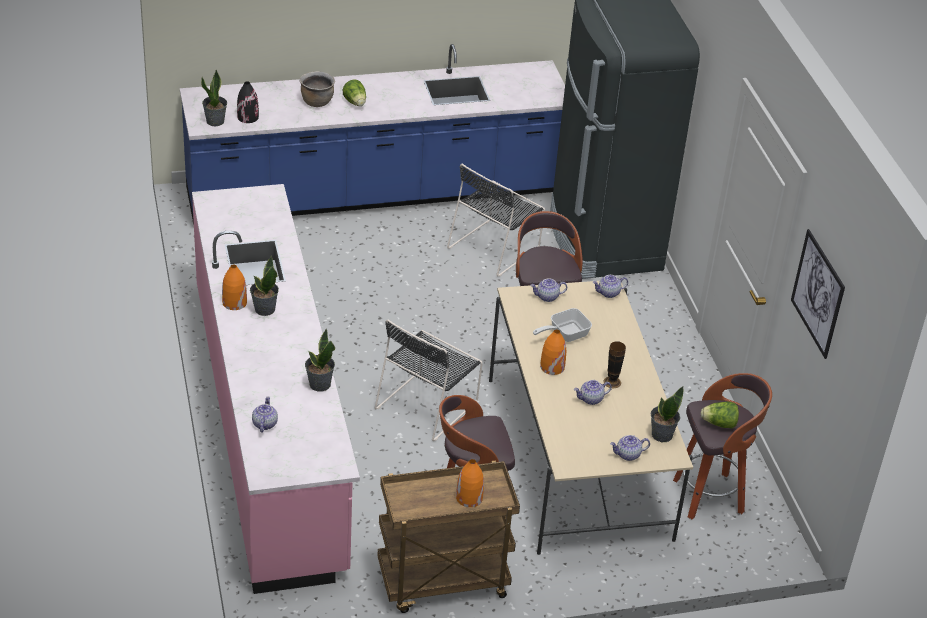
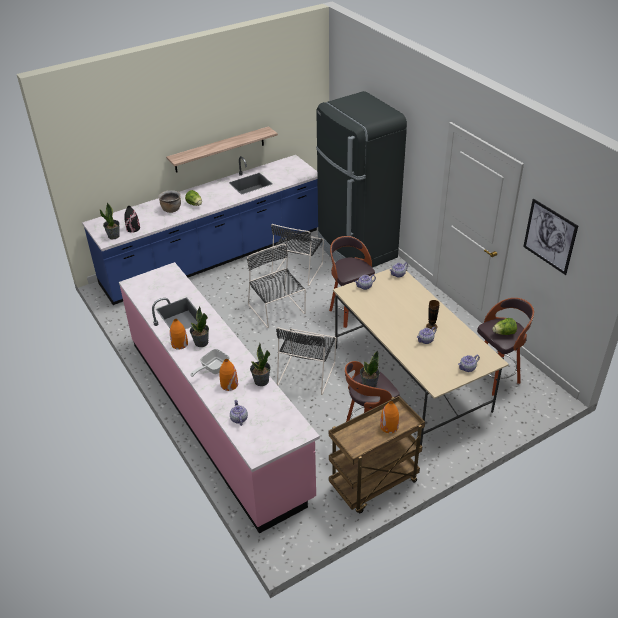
camera: 15 degrees left, 0 degrees up
(422, 26) = (219, 149): none -> shelf
(431, 300) = (277, 310): none -> black chair
(552, 367) = (391, 327): orange vase -> orange vase (229, 384)
(564, 334) = (387, 306): frying pan -> frying pan (212, 369)
(661, 434) = (479, 349): potted plant -> potted plant (369, 384)

